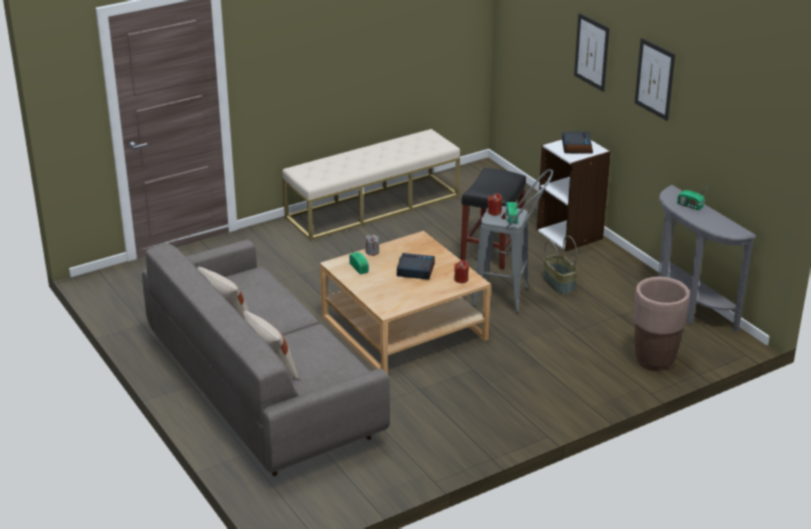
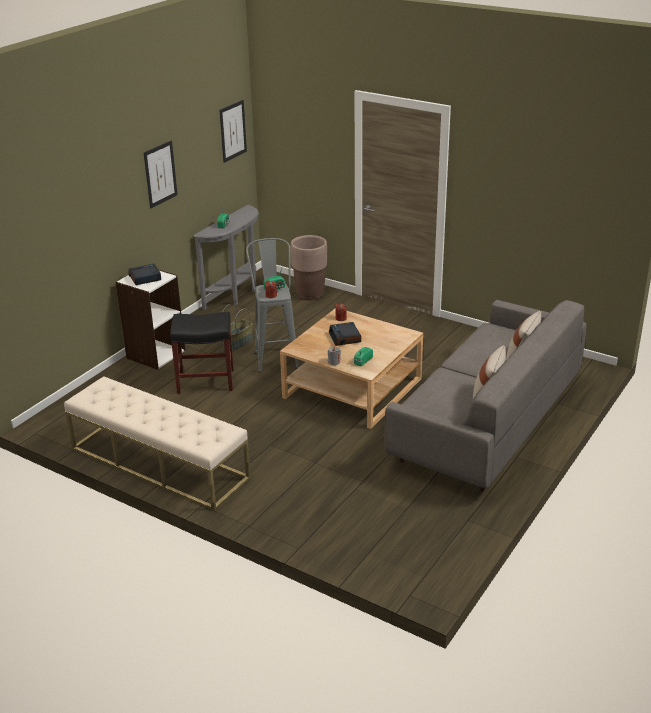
camera: 115 degrees left, 0 degrees up
(591, 52) = (103, 206): picture -> picture (233, 131)

